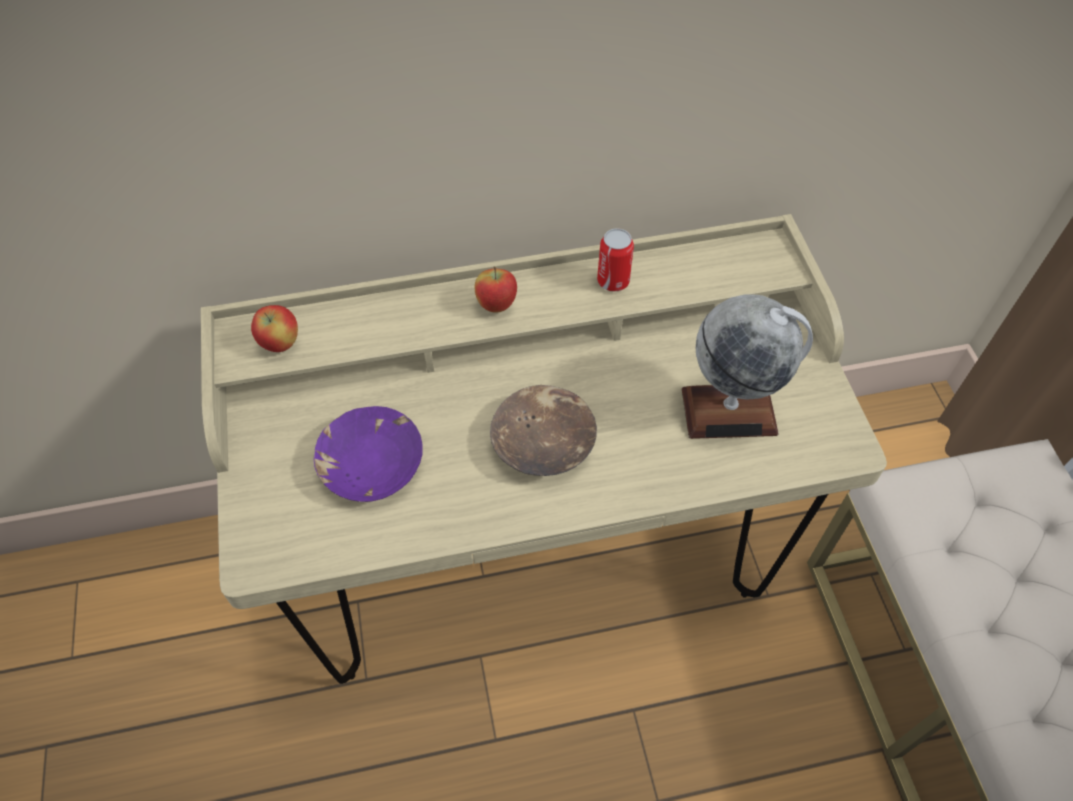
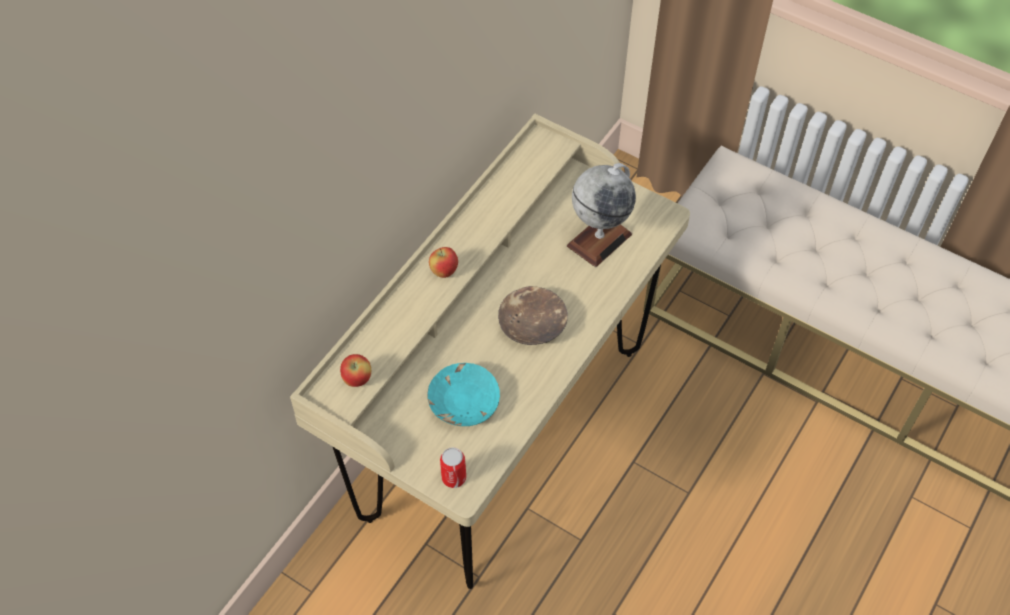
camera: 45 degrees left, 0 degrees up
(371, 464) = (463, 402): purple bowl -> turquoise bowl
(613, 281) = (486, 214): can -> can (454, 477)

